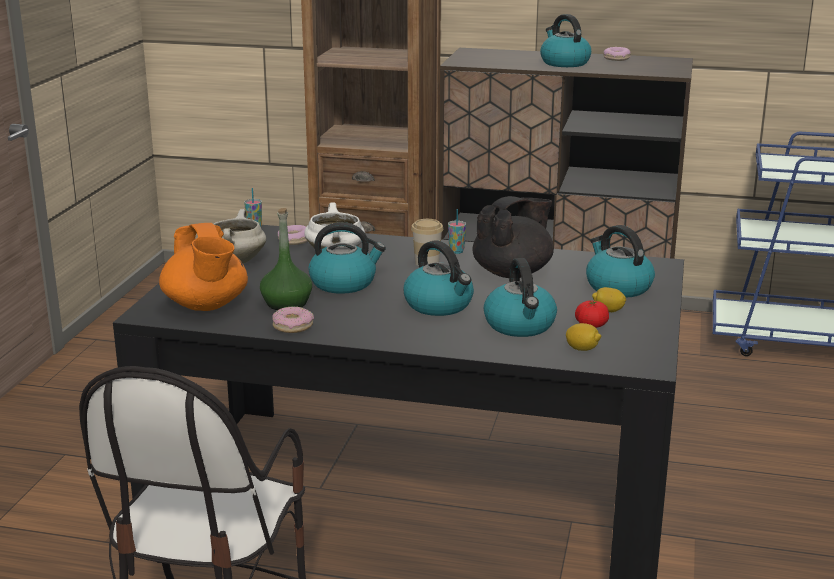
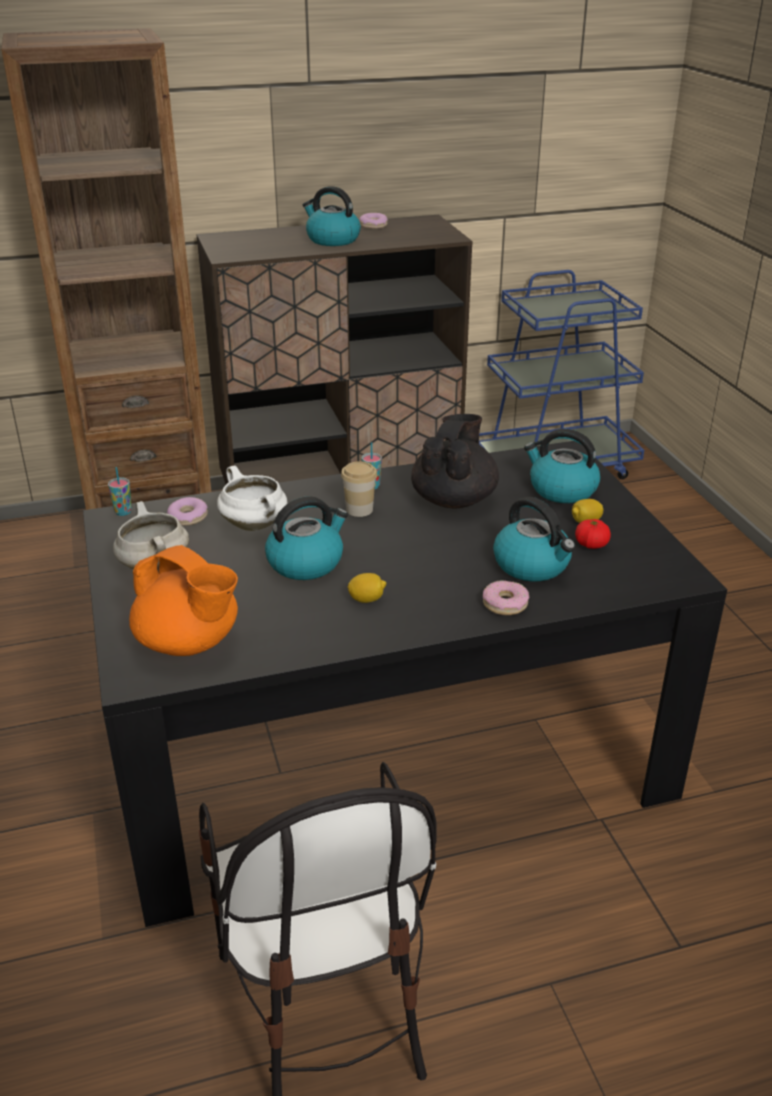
camera: 30 degrees left, 10 degrees up
(286, 303) = (276, 610): green bottle -> none
(293, 326) = (317, 640): donut -> donut (505, 604)
(439, 305) = (432, 562): kettle -> none
(582, 349) = (615, 576): lemon -> lemon (367, 599)

